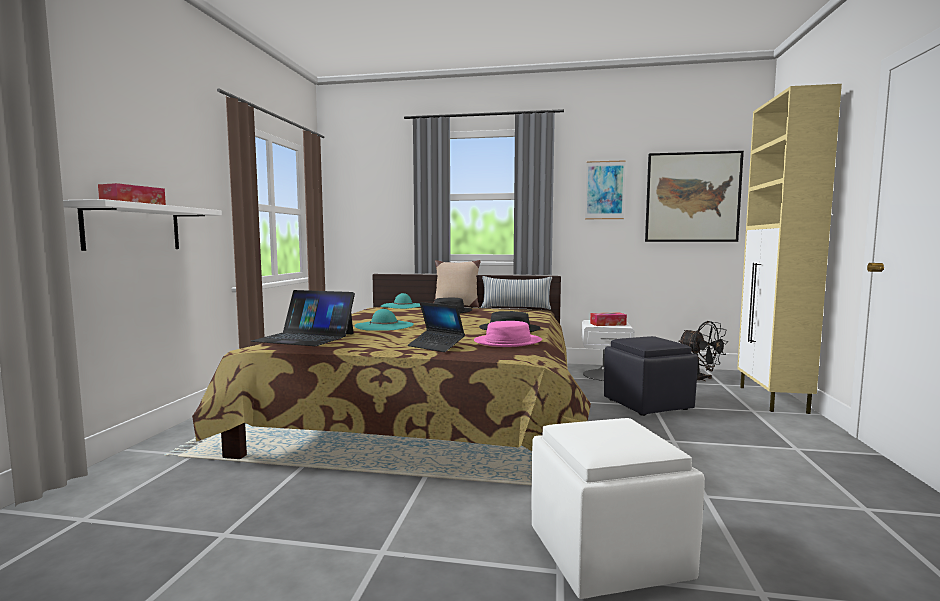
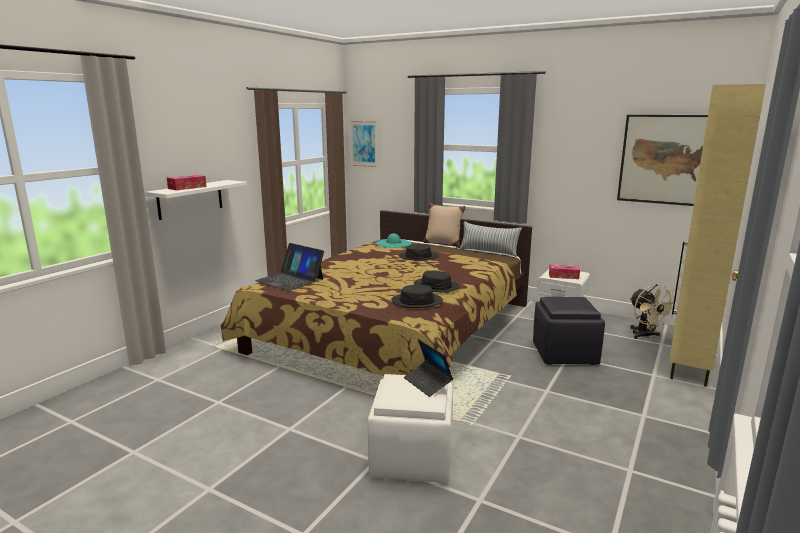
camera: 20 degrees right, 10 degrees up
(384, 325) = (352, 271): turquoise hat -> none
(436, 346) = (362, 301): laptop -> laptop (427, 383)
(507, 342) = (417, 301): pink hat -> black hat
(605, 190) = (582, 148): picture -> picture (364, 144)
(700, 380) = (645, 336): black fan -> beige fan

